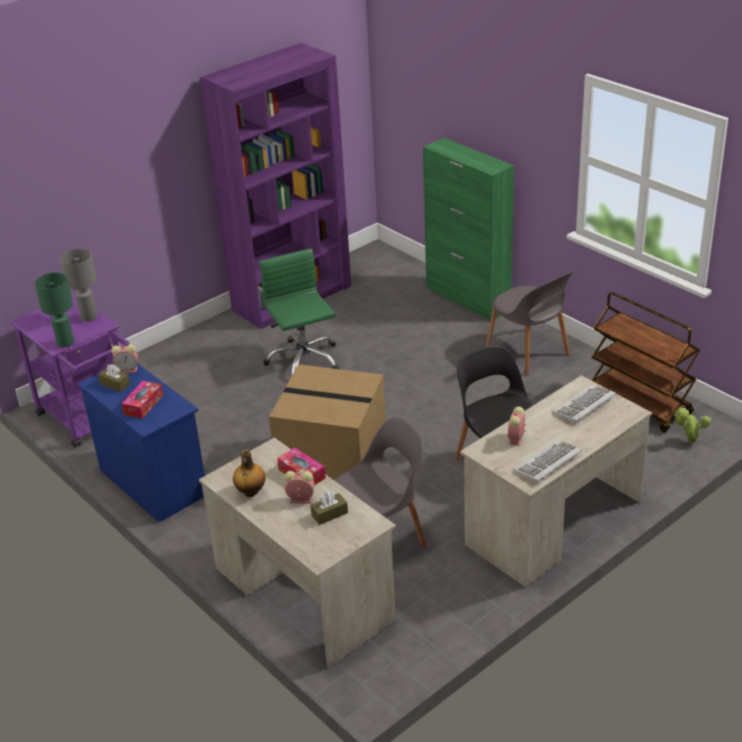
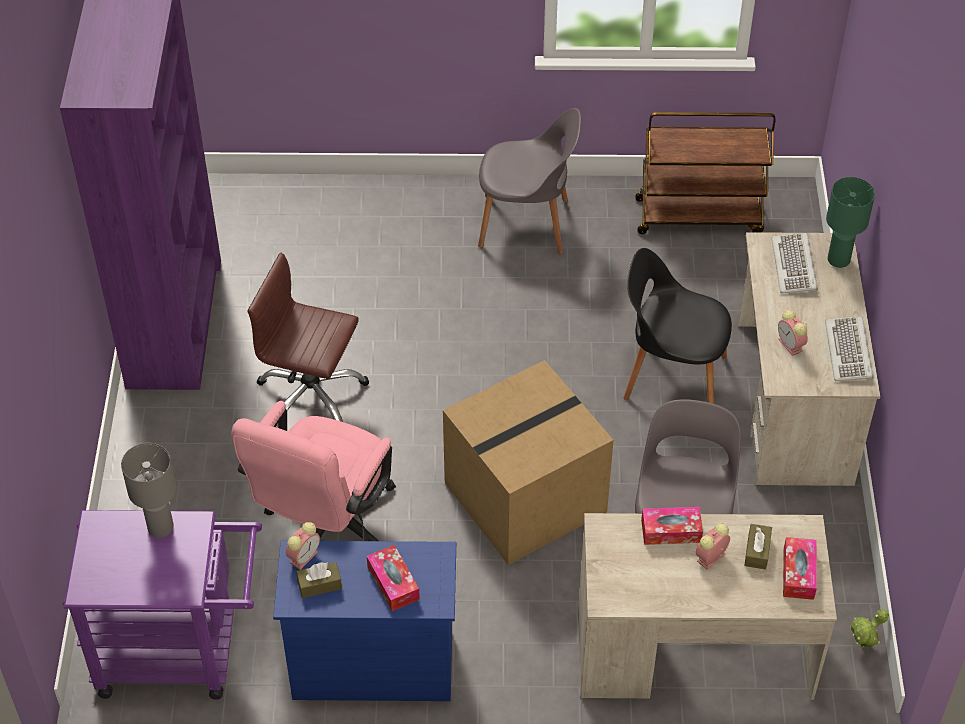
camera: 50 degrees left, 15 degrees up
(65, 342) = (192, 580): green table lamp -> green table lamp (838, 259)
(223, 415) = (325, 528): none -> pink office chair
(250, 492) = (657, 589): bottle -> none
(303, 360) = (311, 396): green office chair -> brown office chair
(333, 540) = (798, 573): none -> tissue box
(468, 298) = (375, 194): green cabinet -> none
(688, 442) = (789, 230): potted plant -> potted plant (862, 647)

